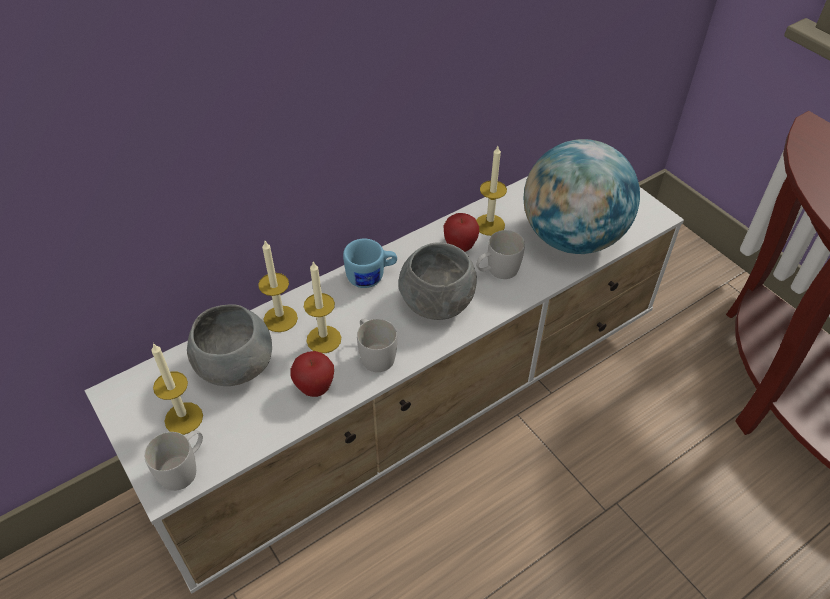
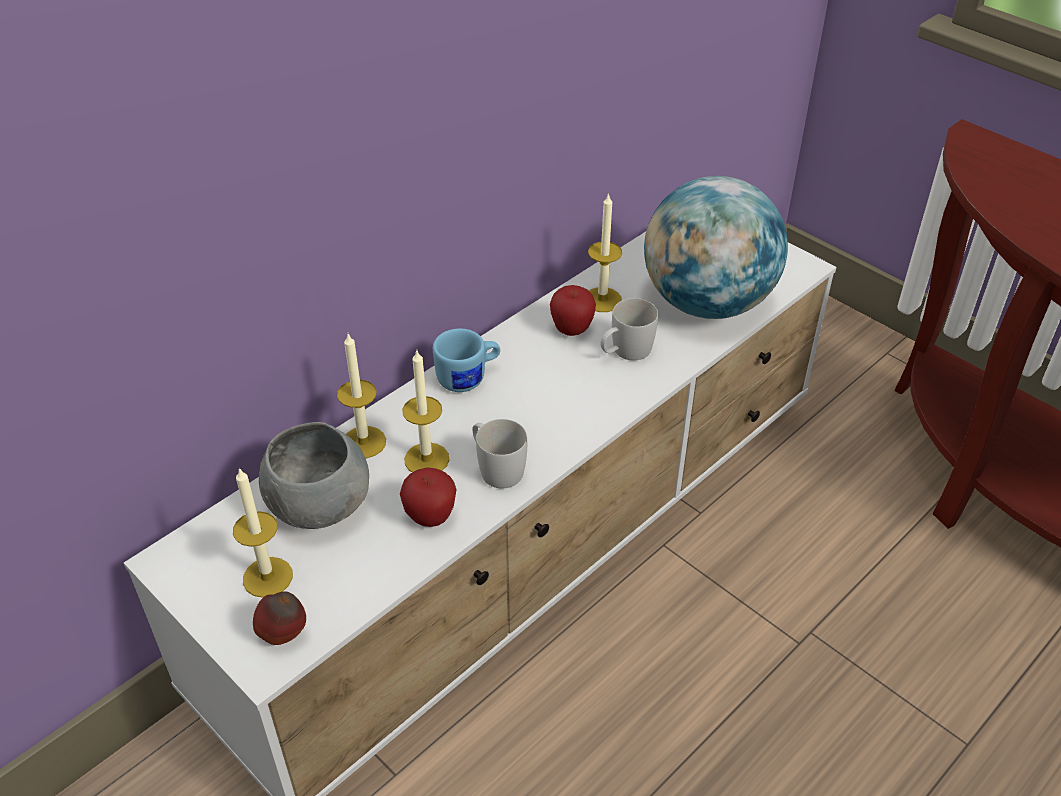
camera: 10 degrees left, 5 degrees down
(184, 468) = (284, 635): white mug -> apple
(436, 303) = (559, 399): grey bowl -> none

